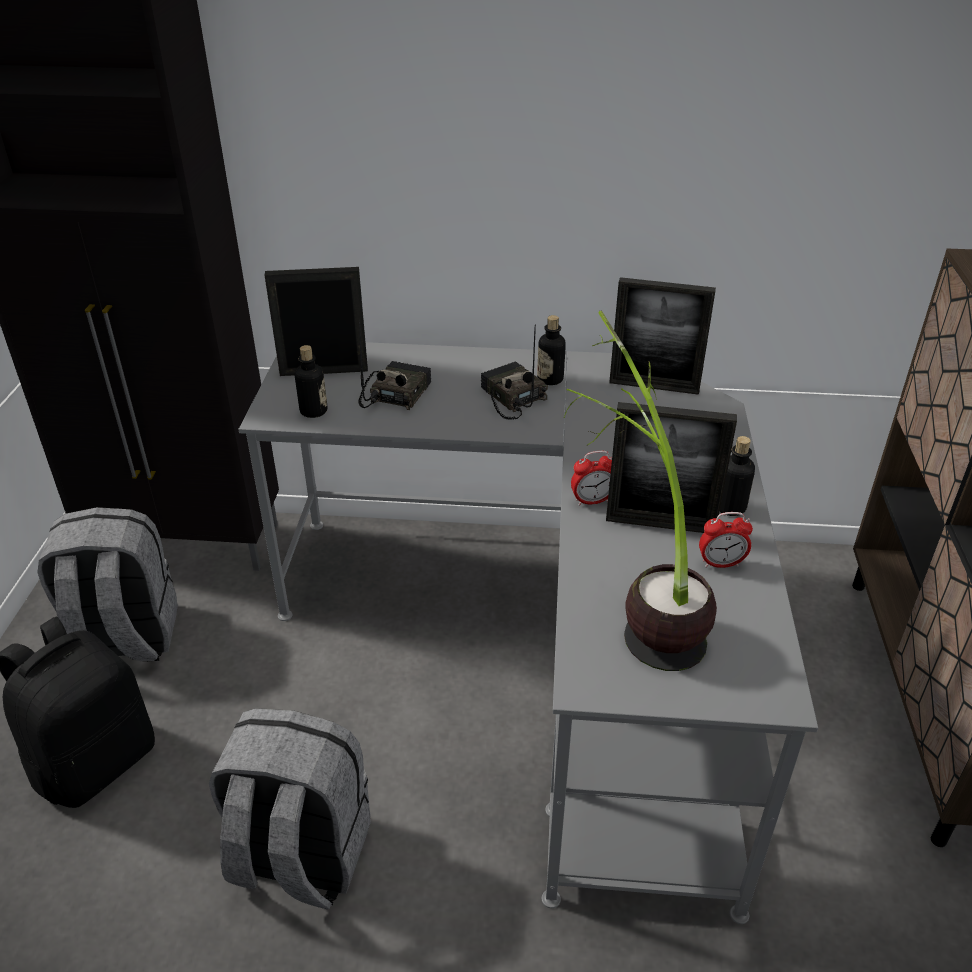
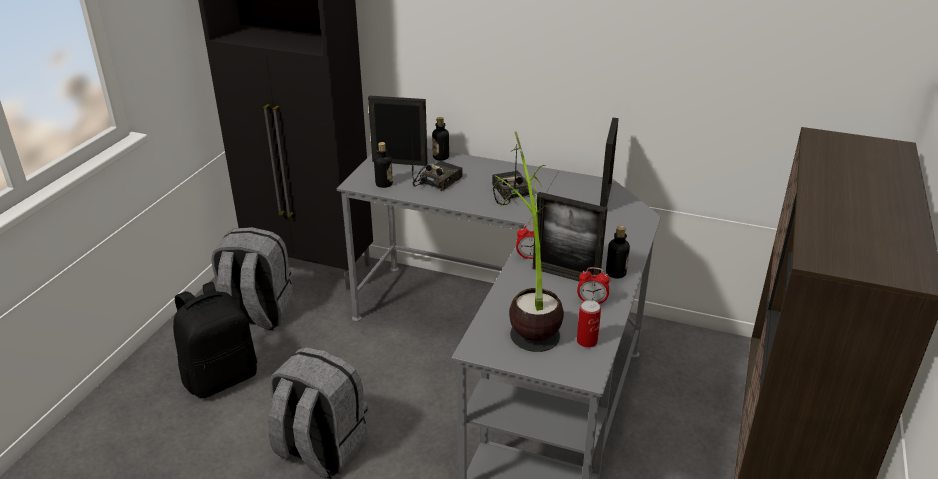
camera: 15 degrees right, 5 degrees down
(550, 379) = (539, 185): bottle -> bottle (441, 157)
(654, 386) = (605, 198): picture frame -> picture frame turned 105 degrees counterclockwise
(748, 635) = (587, 341): none -> can

